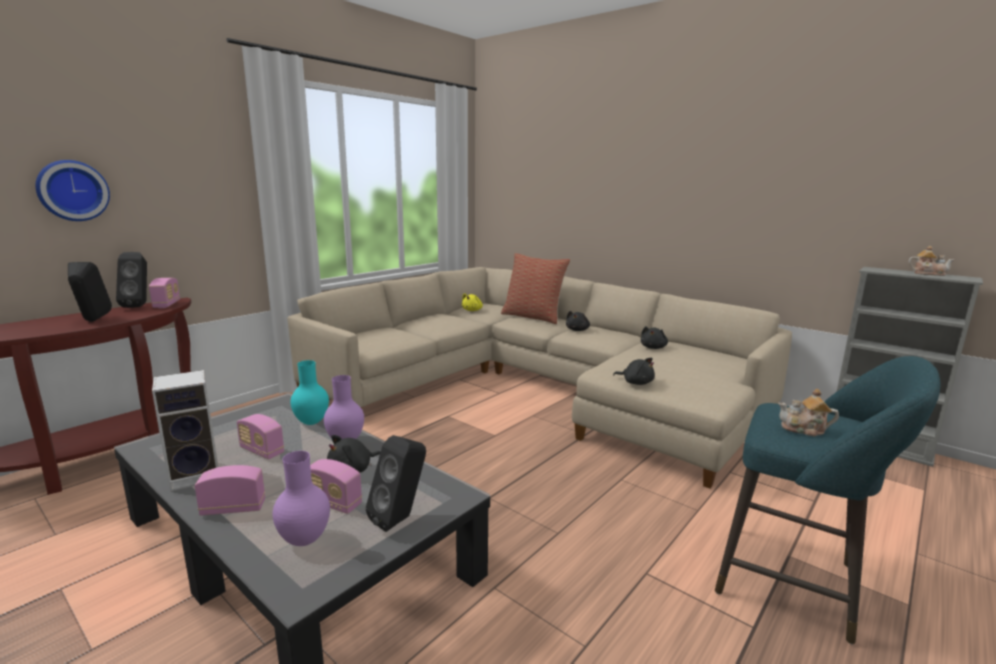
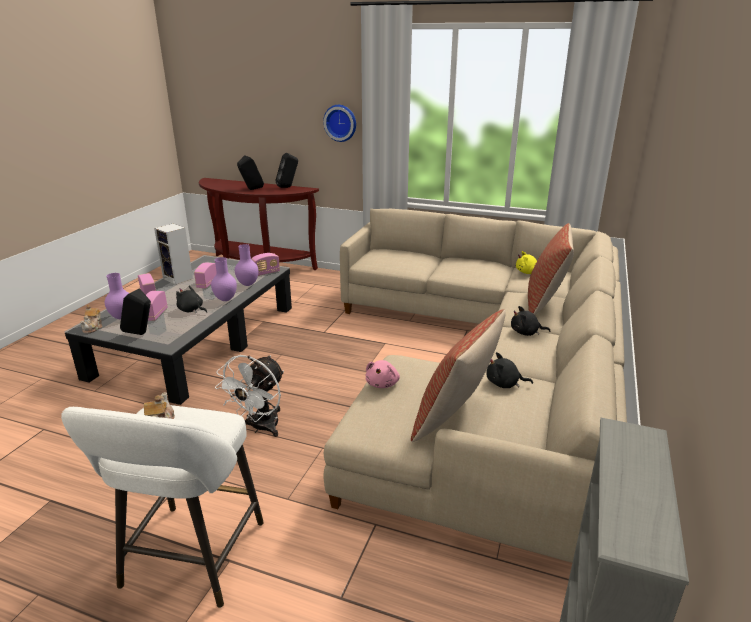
camera: 70 degrees right, 10 degrees up
(72, 190) = (270, 113): wall clock -> wall clock (341, 123)
(167, 305) = (296, 190): radio -> radio (266, 273)
(312, 422) = (248, 284): turquoise vase -> purple vase
(573, 512) = (260, 428): none -> white fan
(636, 382) = (382, 383): black plush toy -> pink plush toy
(701, 366) = (455, 418): none -> pillow
(796, 583) = (190, 561): turquoise stool -> white stool
(927, 274) = (642, 494): teapot -> teapot (93, 328)

